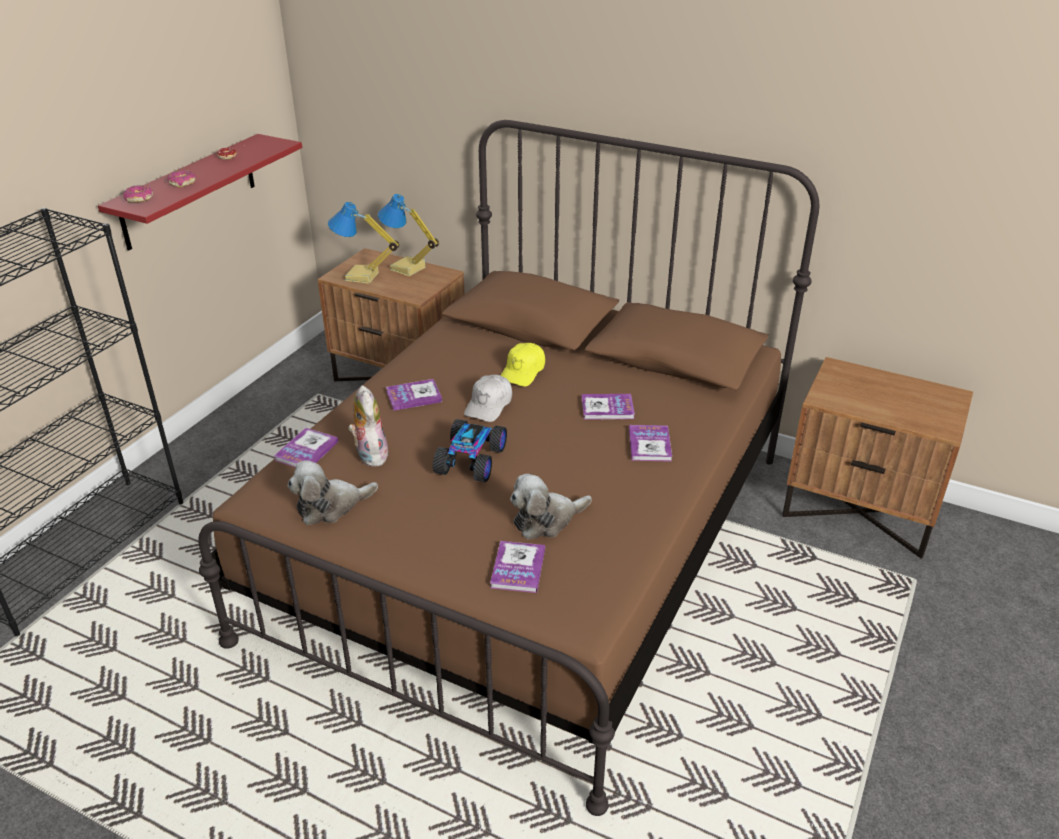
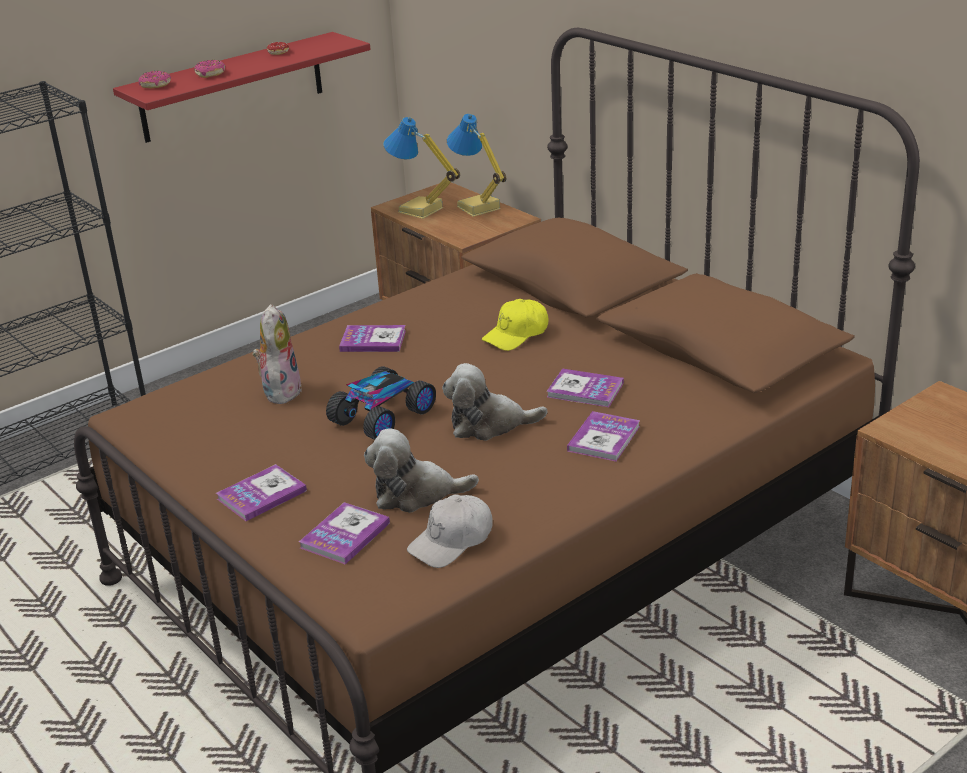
camera: 25 degrees right, 5 degrees down
(306, 451) = (220, 376): book -> book (261, 495)
(330, 506) = (202, 434): plush toy -> plush toy (489, 424)
(489, 405) = (448, 364): white cap -> white cap (452, 541)

